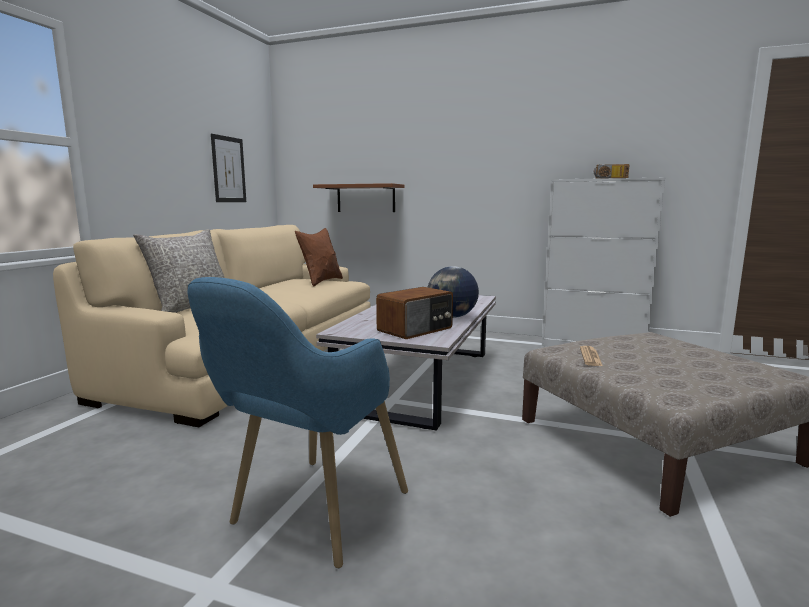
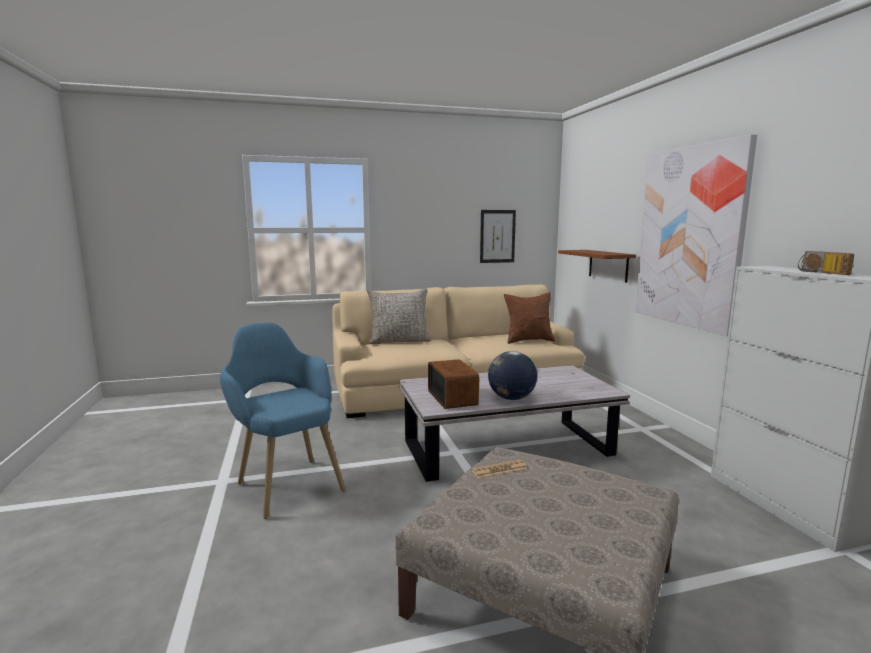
camera: 55 degrees right, 0 degrees up
(308, 520) = (285, 481): blue armchair -> blue armchair turned 60 degrees clockwise
(416, 329) = (453, 398): radio -> radio turned 120 degrees counterclockwise
(467, 164) = (689, 237): none -> picture

